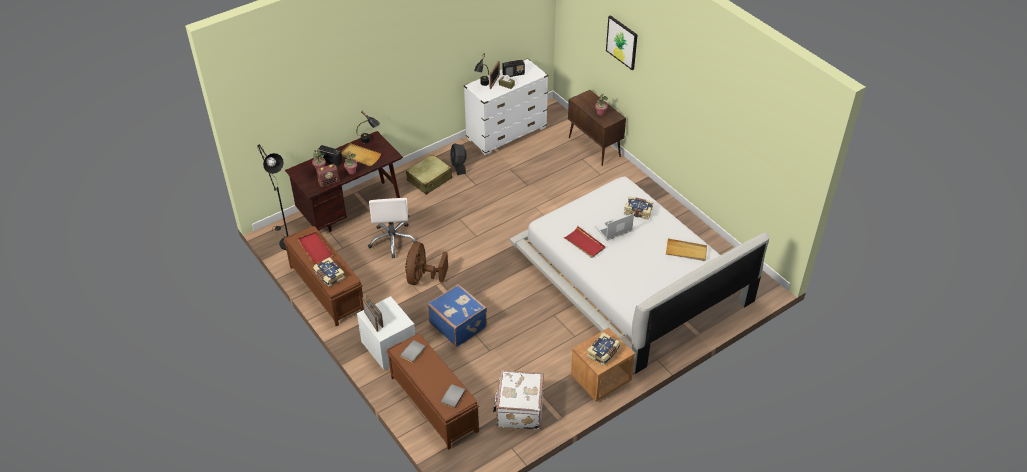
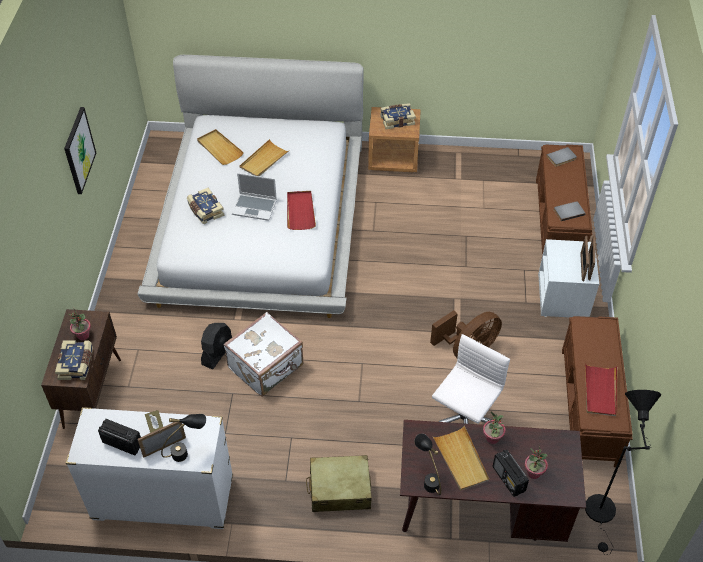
camera: 140 degrees left, 5 degrees up
(329, 182) = (535, 439): radio -> none
(329, 276) = (604, 343): book -> book (77, 364)
(458, 325) = (474, 276): blue suitcase -> none
(459, 166) = (282, 485): black fan -> black fan (217, 352)
(518, 410) = (487, 176): white suitcase -> white suitcase (267, 367)
(622, 42) = (23, 244): picture -> picture (79, 150)
(648, 261) = (264, 160): none -> beige tray

